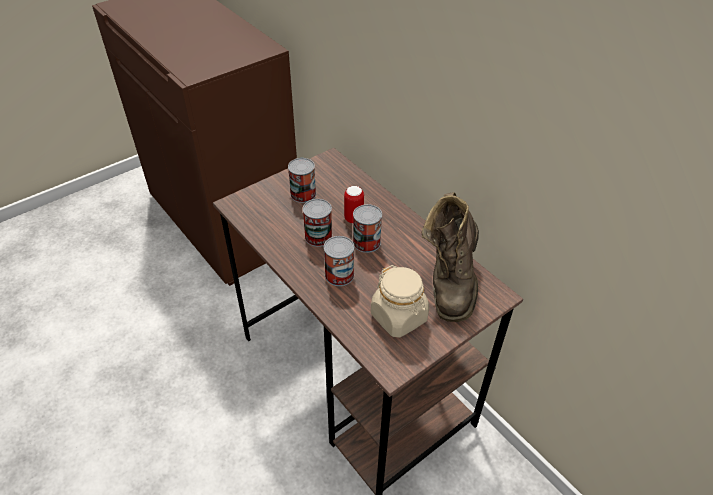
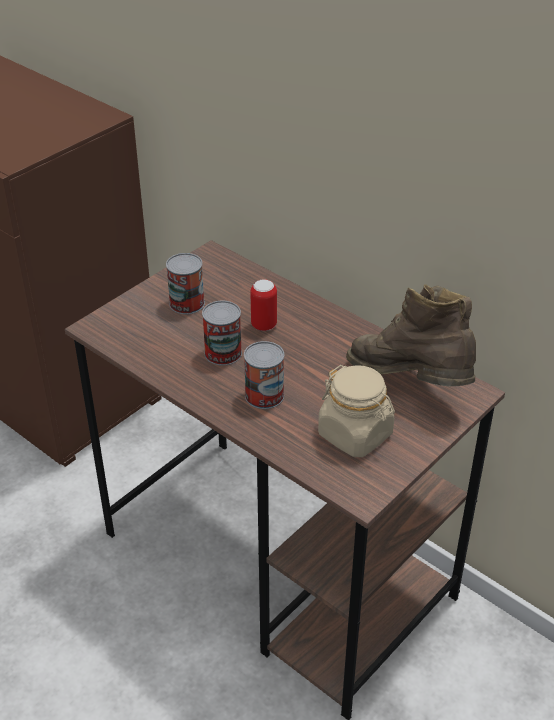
camera: 10 degrees left, 5 degrees down
(366, 242) = (289, 352): can -> none
(450, 282) = (410, 385): brown boot -> brown boot turned 135 degrees clockwise

